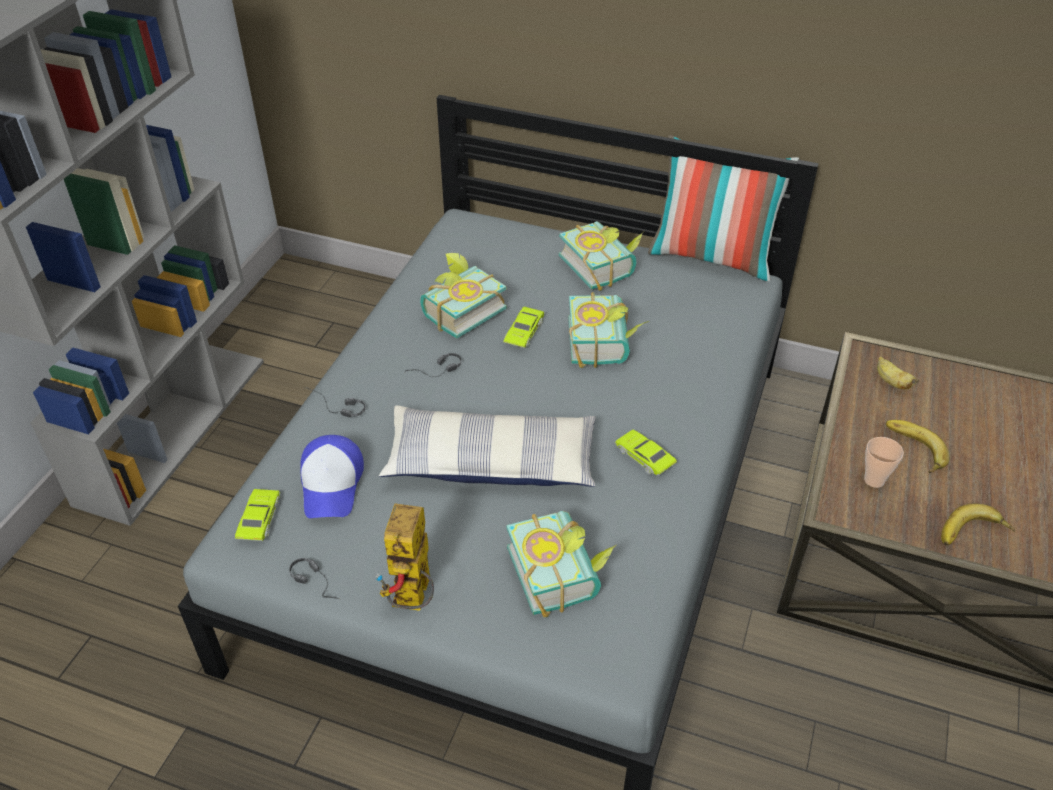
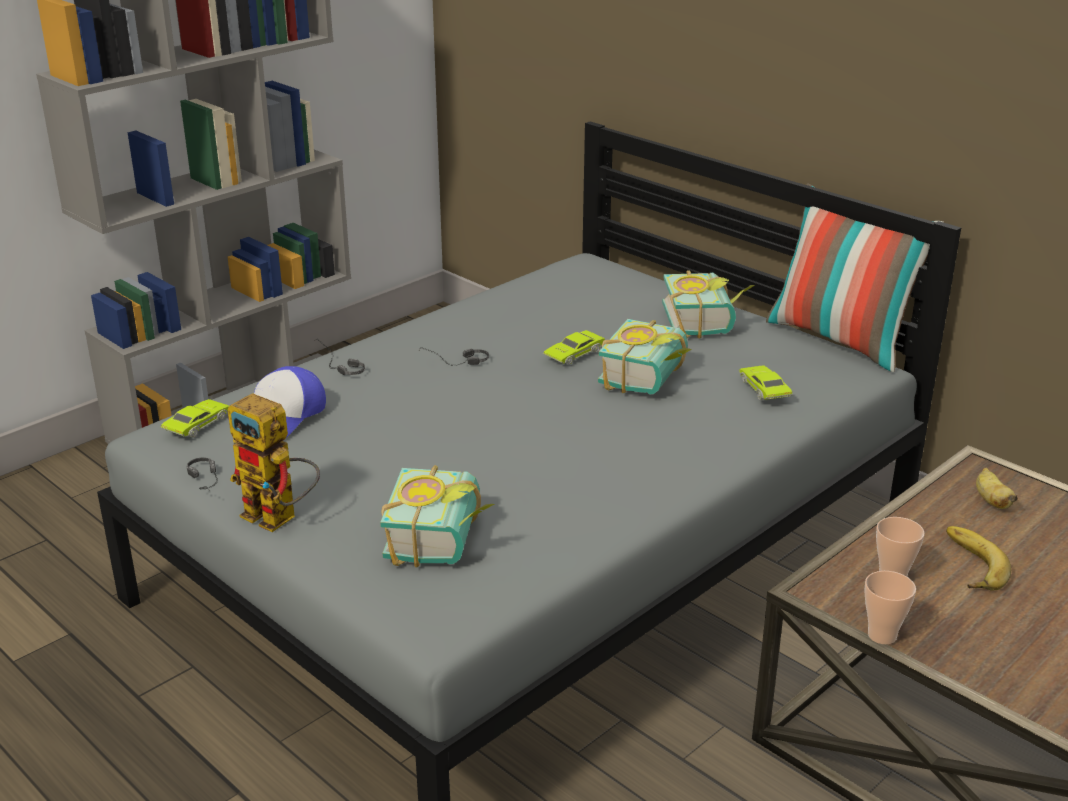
camera: 25 degrees right, 15 degrees down
(413, 601) = (280, 518): toy robot -> toy robot turned 90 degrees counterclockwise
(459, 311) = (521, 324): book -> none
(491, 462) = (451, 440): pillow -> none
(645, 457) = (615, 475): green toy car -> green toy car (764, 389)
(901, 537) = (882, 635): none -> cup
(973, 534) = (983, 659): banana -> none

